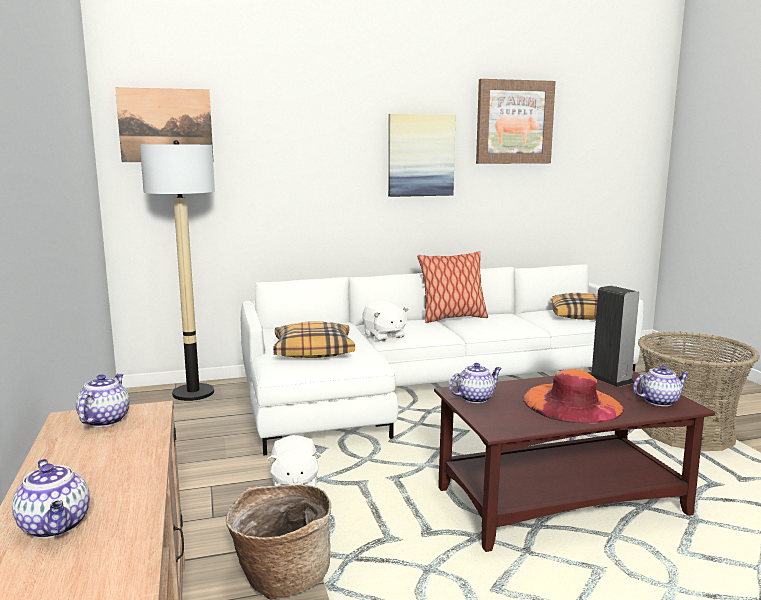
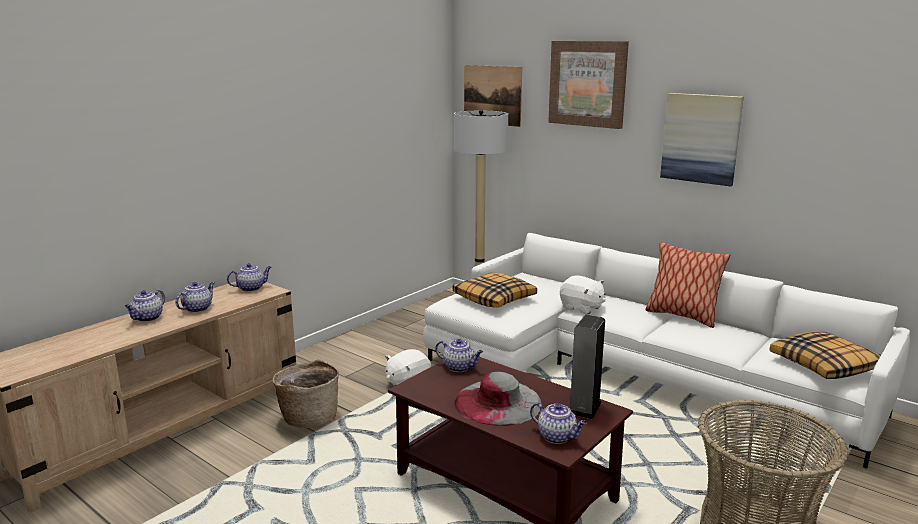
camera: 55 degrees right, 5 degrees up
(106, 473) = (197, 308): none -> teapot
(384, 336) = (581, 308): white plush toy -> white plush toy turned 75 degrees counterclockwise
(514, 122) = (826, 109): picture -> picture (588, 83)
(572, 403) = (498, 402): orange hat -> grey hat

